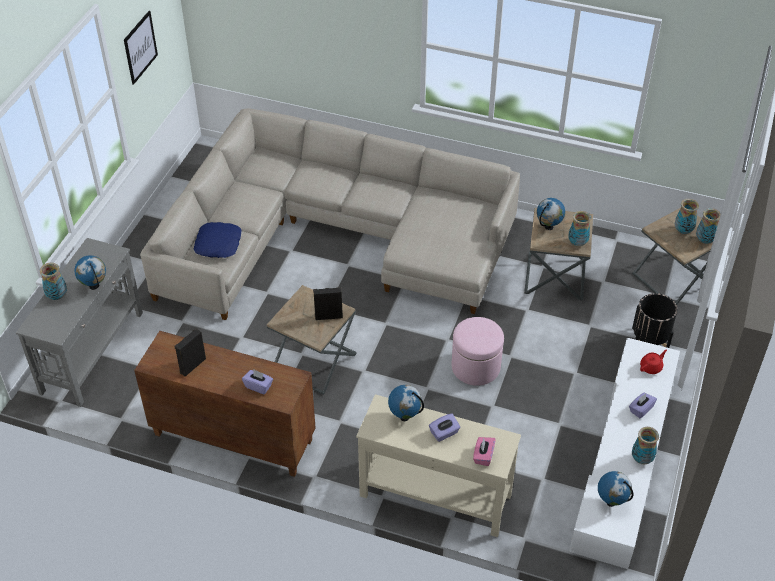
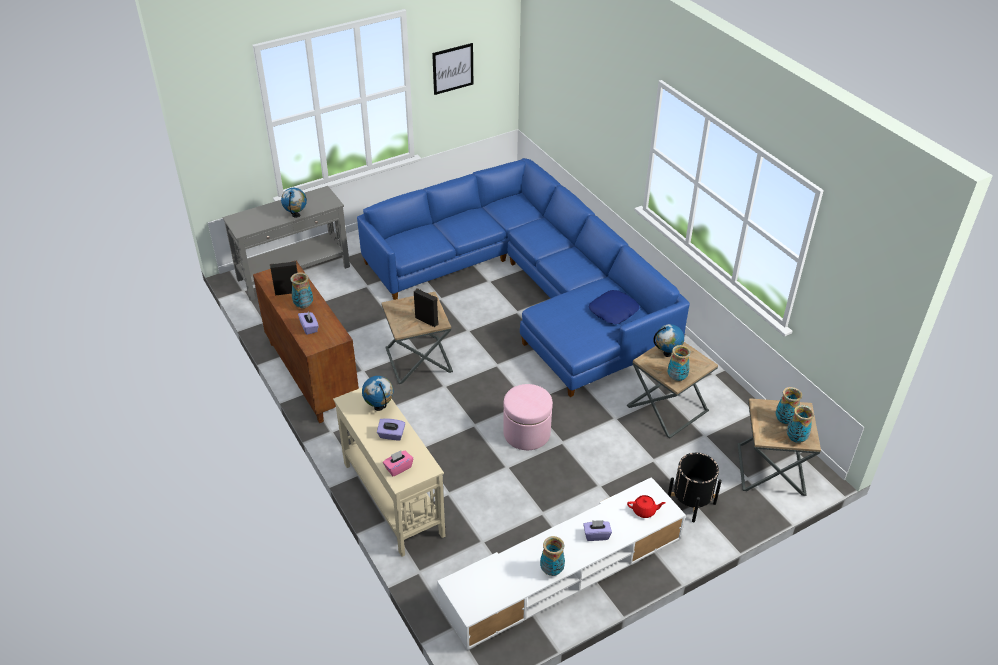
camera: 40 degrees right, 5 degrees down
(58, 296) = (269, 210): vase -> vase (304, 306)
(218, 244) = (420, 240): blue pillow -> blue pillow (614, 311)
(333, 236) = (529, 287): beige sofa -> blue sofa
(611, 502) = (489, 582): globe -> none

